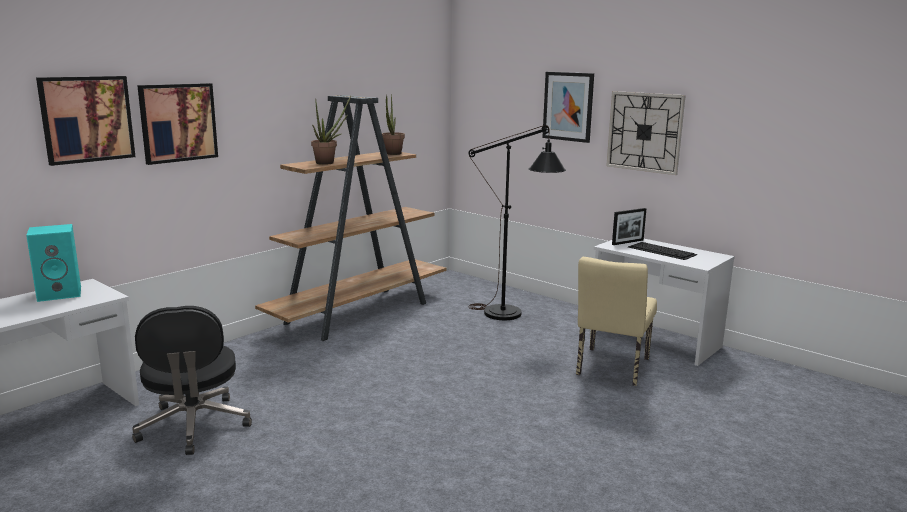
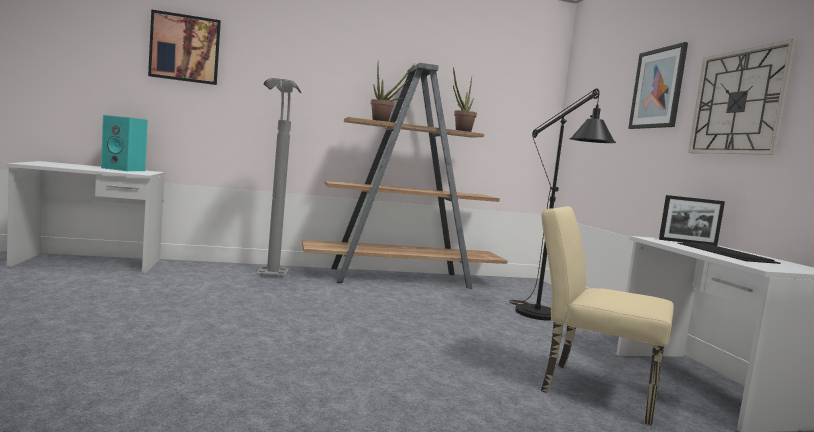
camera: 35 degrees right, 10 degrees down
(178, 122) = (260, 66): picture -> none
(194, 426) = (141, 291): black office chair -> none
(264, 361) = (270, 279): none -> grey floor lamp
(610, 369) = (589, 388): beige chair -> beige chair turned 60 degrees clockwise

